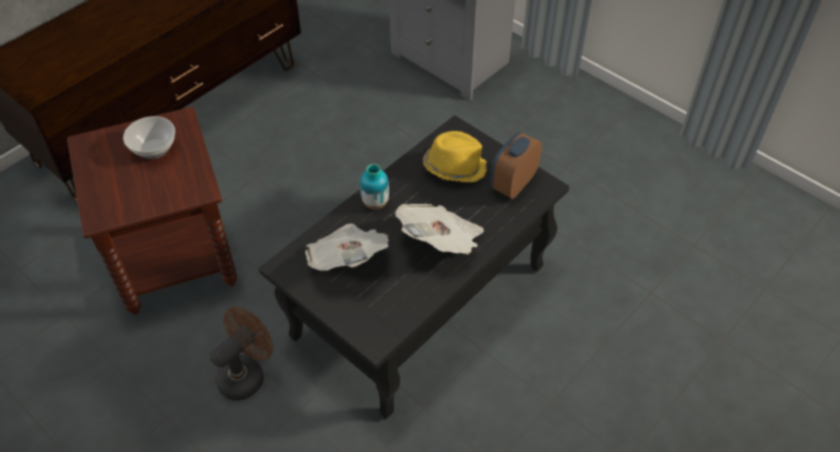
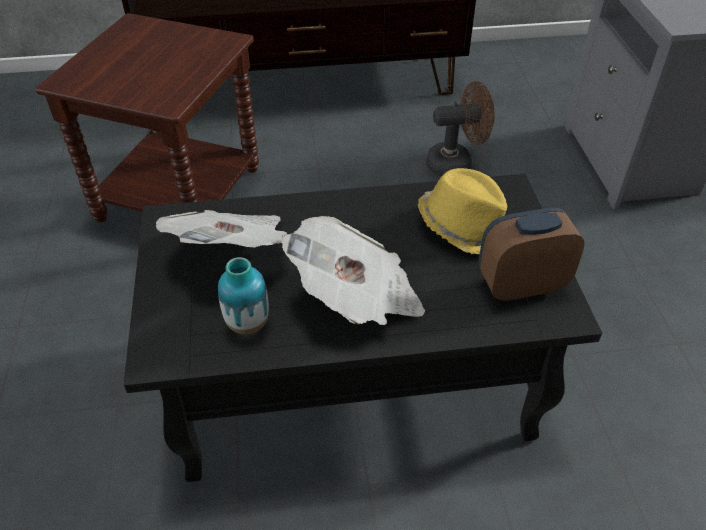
camera: 40 degrees right, 5 degrees down
(154, 148) = (177, 51): bowl -> none
(246, 374) = (119, 335): brown fan -> brown fan (456, 163)
(375, 203) = (330, 213): vase -> vase (247, 324)

